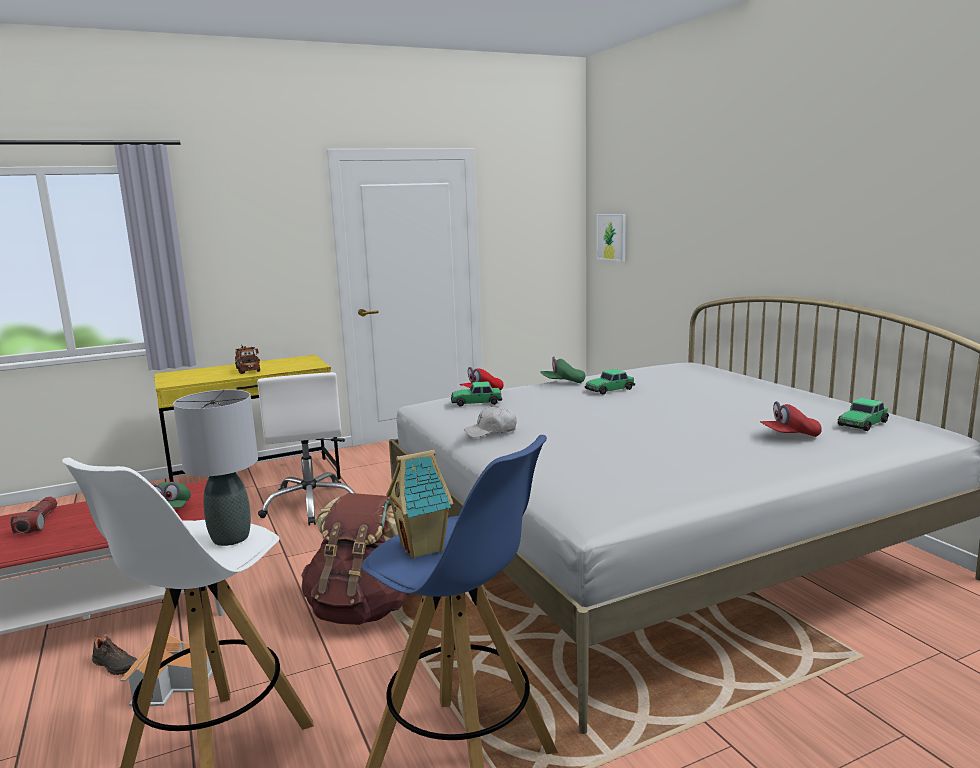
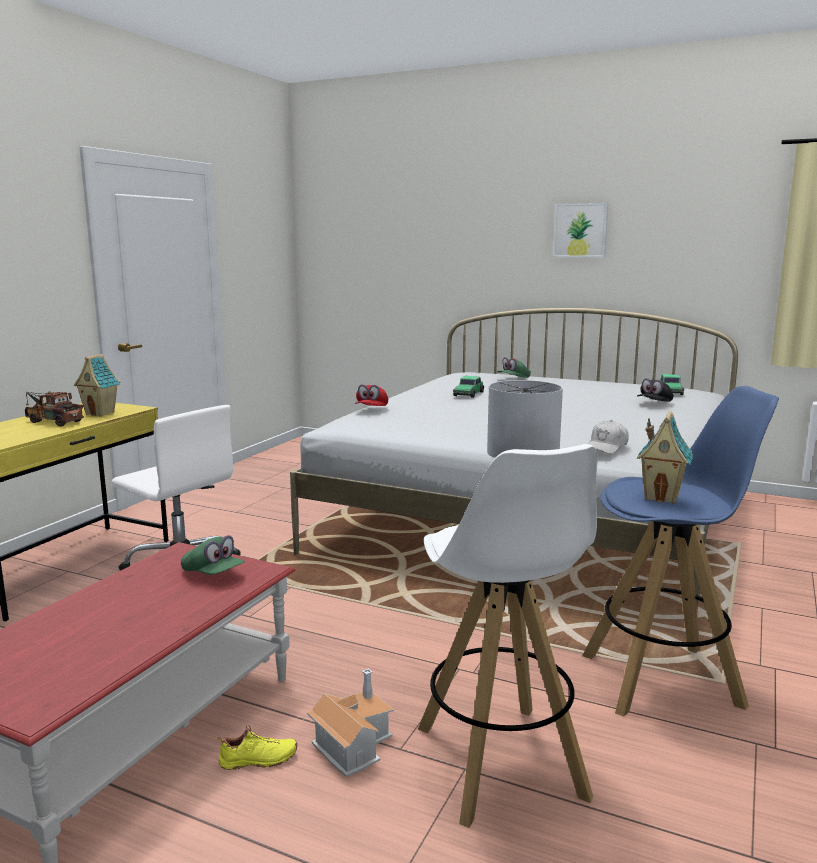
camera: 40 degrees left, 0 degrees up
(38, 523) = (63, 631): flashlight -> none
(114, 666) = (258, 761): black shoe -> yellow shoe
(287, 366) = (101, 413): none -> toy house
(362, 609) = (409, 627): brown backpack -> none
(476, 402) = (390, 416): toy car -> none
(491, 431) = (467, 432): white cap -> white cap (606, 447)
(562, 382) = (416, 394): green cap -> green cap (513, 379)
(611, 237) = (335, 264): picture -> picture (580, 230)
(789, 436) = (654, 403): red cap -> black cap

